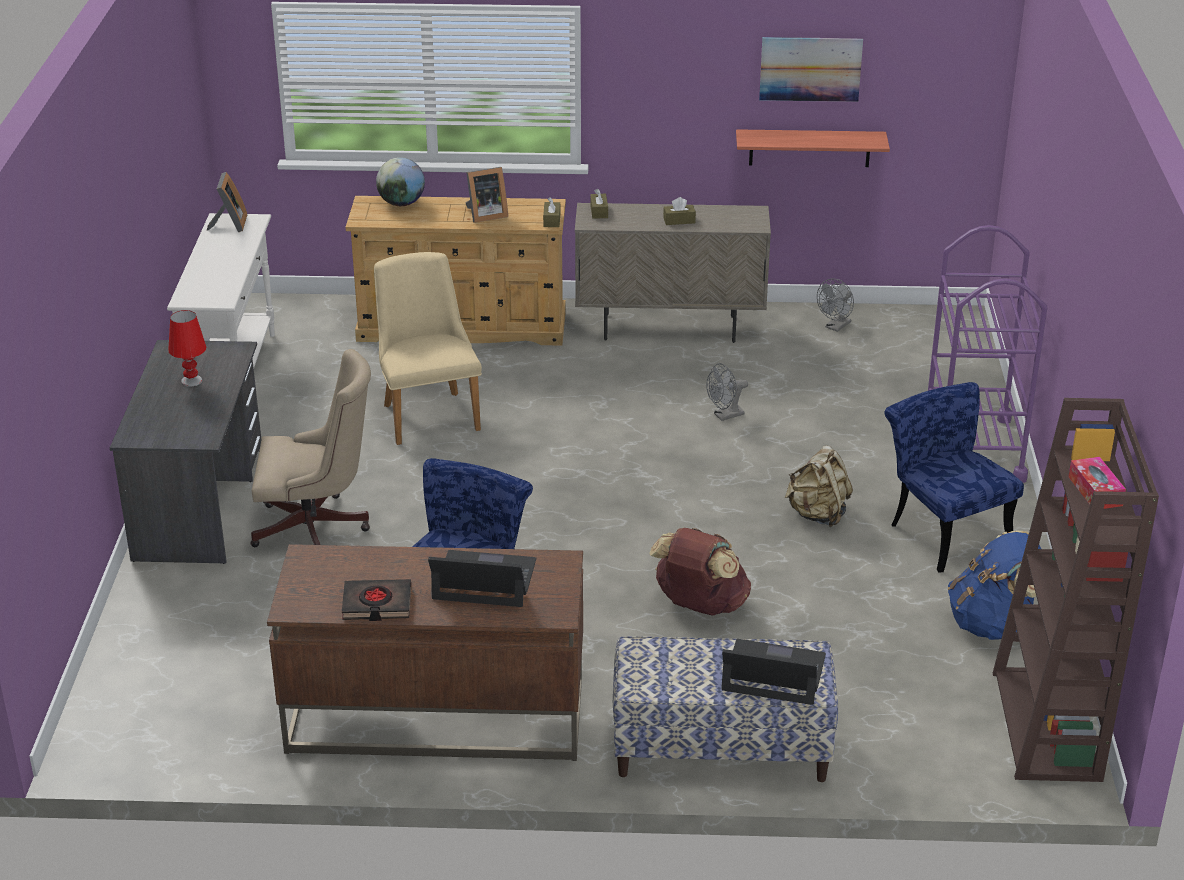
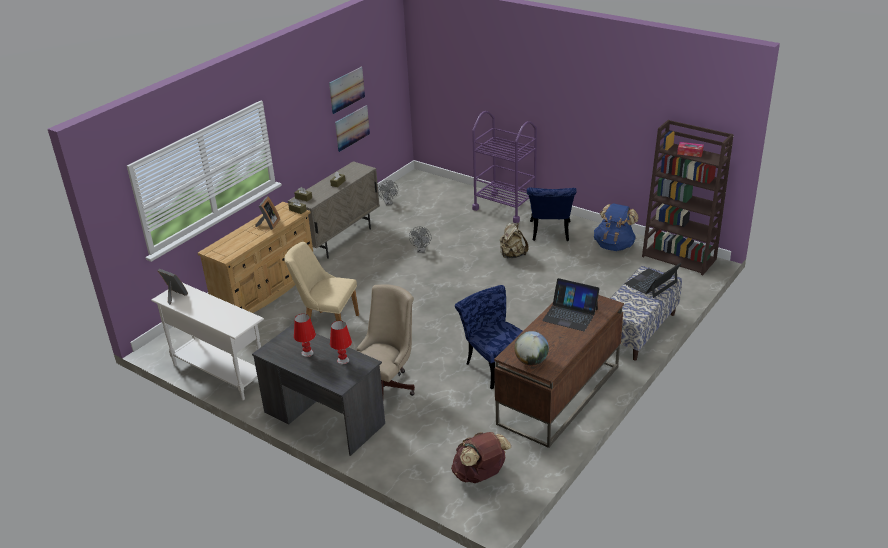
camera: 55 degrees left, 0 degrees up
(195, 416) = (343, 360): none -> red table lamp
(377, 604) = (564, 347): black book -> none
(401, 203) = (225, 242): globe -> globe (531, 361)
(484, 580) = (570, 315): laptop -> laptop turned 105 degrees counterclockwise
(700, 606) = (545, 303): brown backpack -> brown backpack (480, 475)
(809, 148) = (352, 128): shelf -> picture
(943, 531) = (550, 233): blue chair -> blue chair turned 90 degrees counterclockwise

